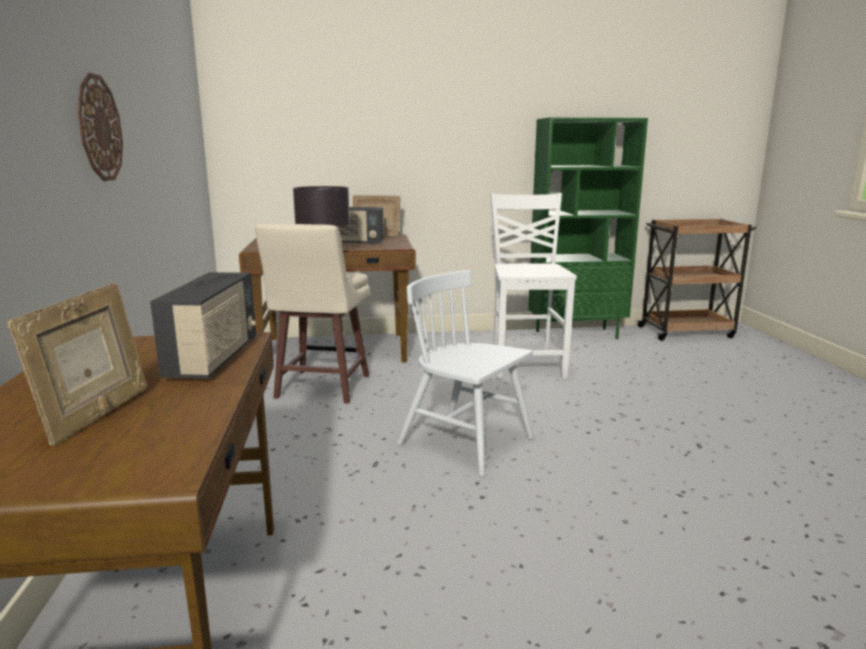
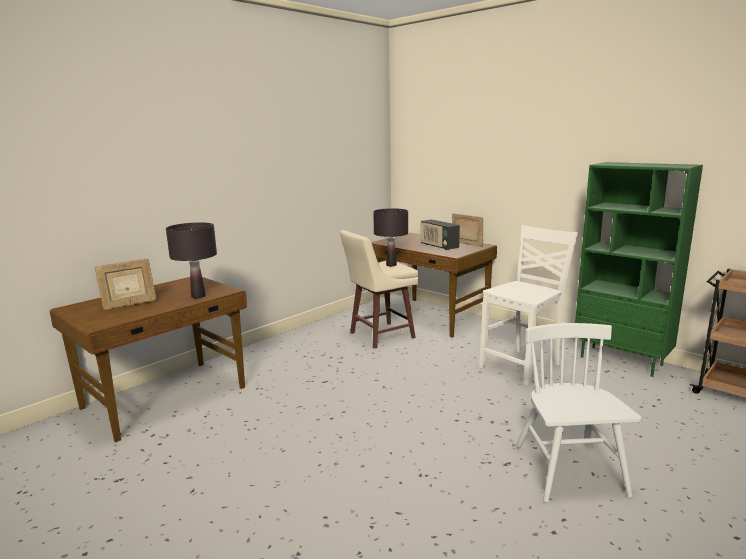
camera: 50 degrees right, 0 degrees up
(99, 128) = (250, 181): wall clock -> none
(214, 359) = (198, 296): radio -> black table lamp
(466, 442) = (382, 392): white chair -> white chair (569, 470)

